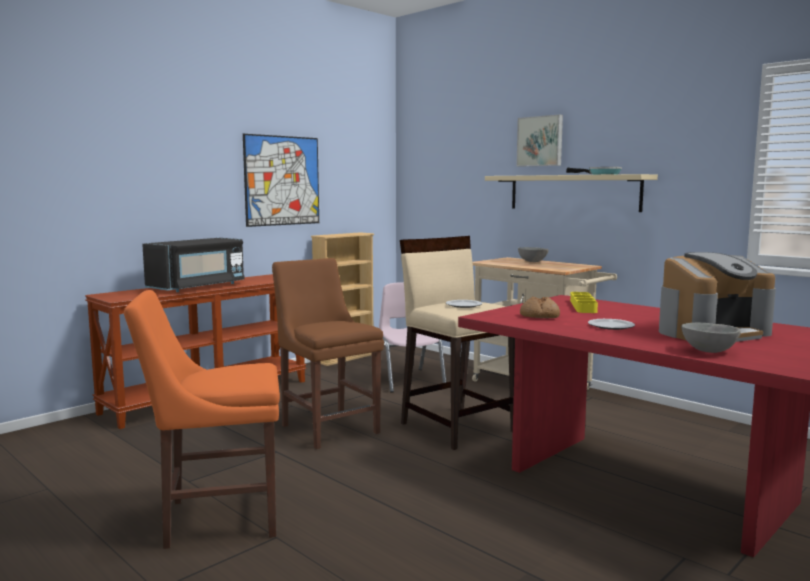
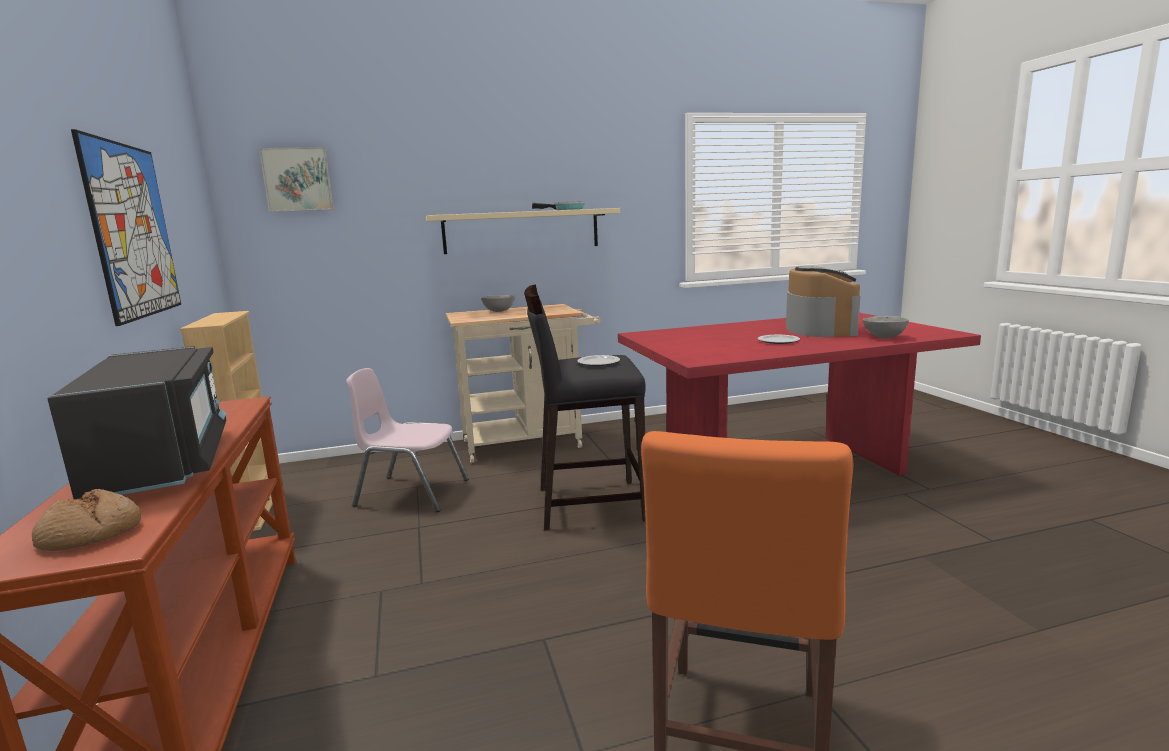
camera: 60 degrees left, 5 degrees up
(328, 427) = (501, 579): brown chair -> none
(457, 427) = (589, 503): beige stool -> black stool
(539, 316) = (716, 349): bread -> bread (91, 535)
(540, 141) = (473, 173): picture -> picture (298, 180)
(583, 306) = (684, 335): yellow tray -> none

